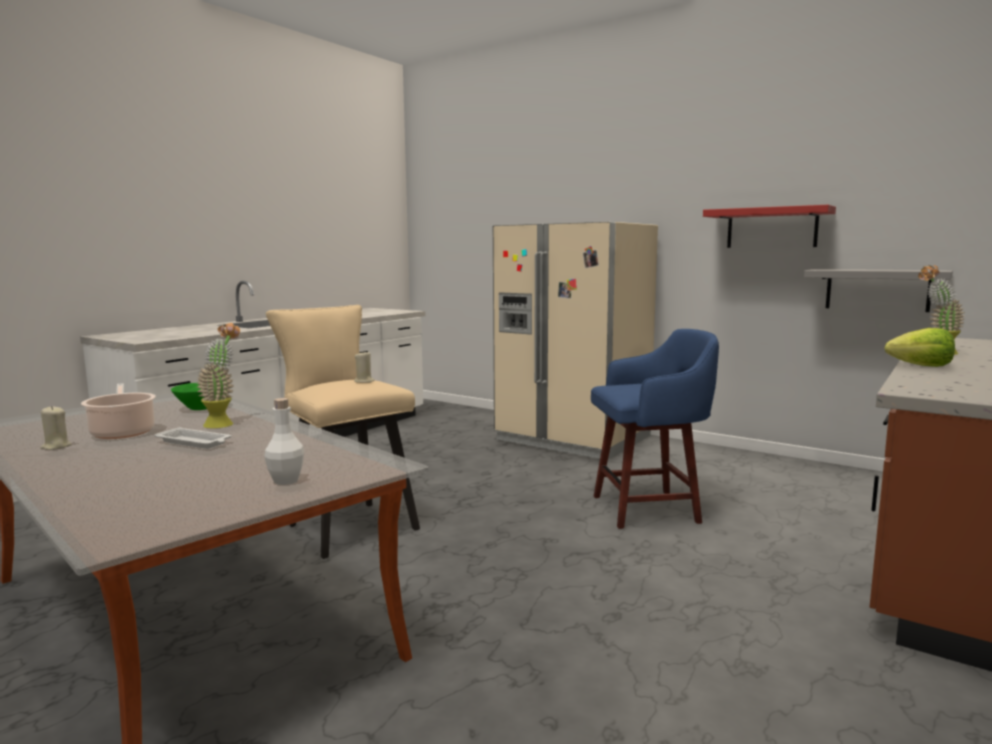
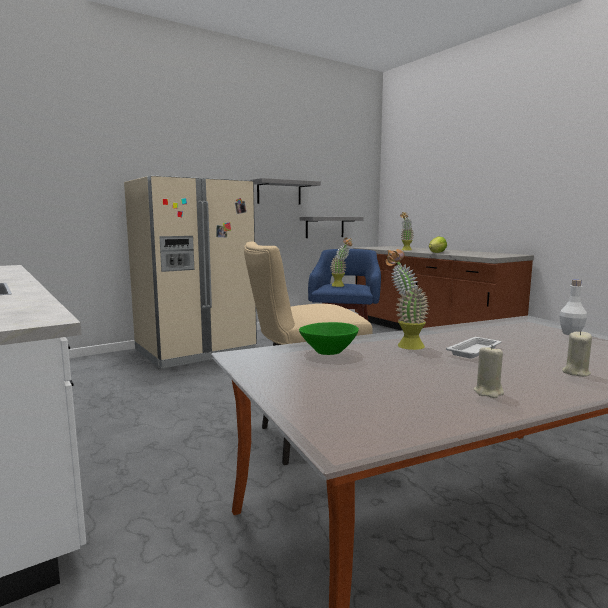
camera: 70 degrees left, 0 degrees up
(123, 432) = (427, 372): cooking pot -> none
(364, 381) = (320, 303): beige candle -> beige candle (575, 372)
(628, 387) = (341, 286): none -> potted plant
(771, 228) = (279, 192): red shelf -> grey shelf

